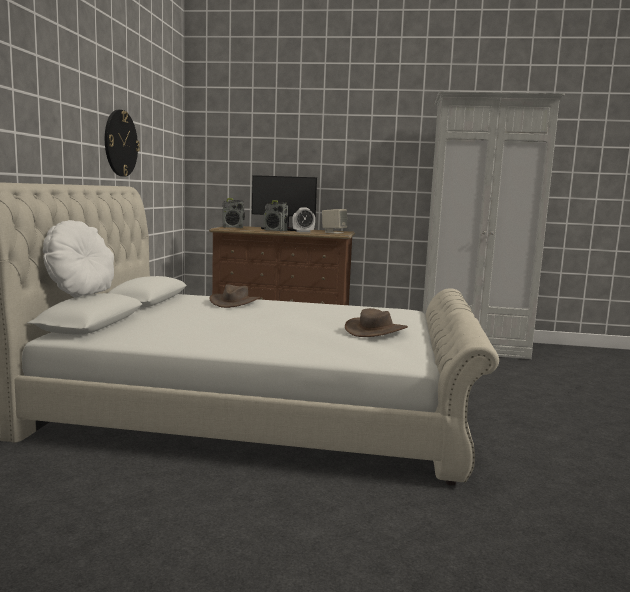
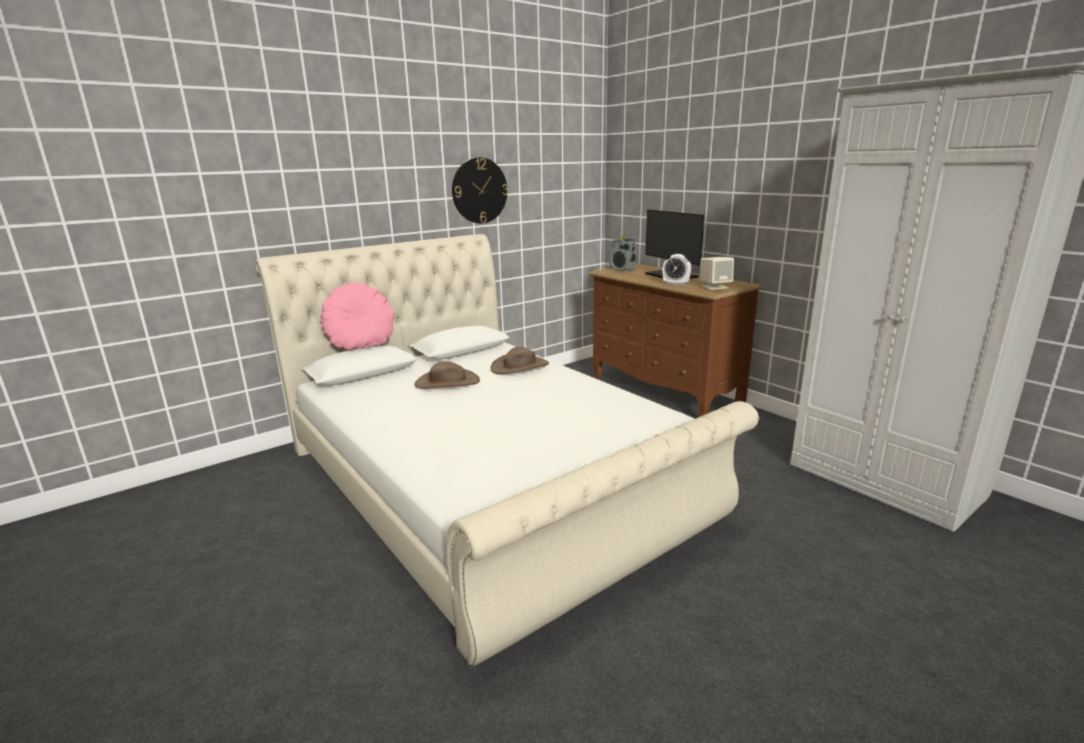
camera: 45 degrees right, 10 degrees up
(81, 294) = (362, 346): white pillow -> pink pillow
(275, 230) = (649, 279): radio -> none
(376, 330) = (541, 446): brown hat -> brown hat (447, 382)

